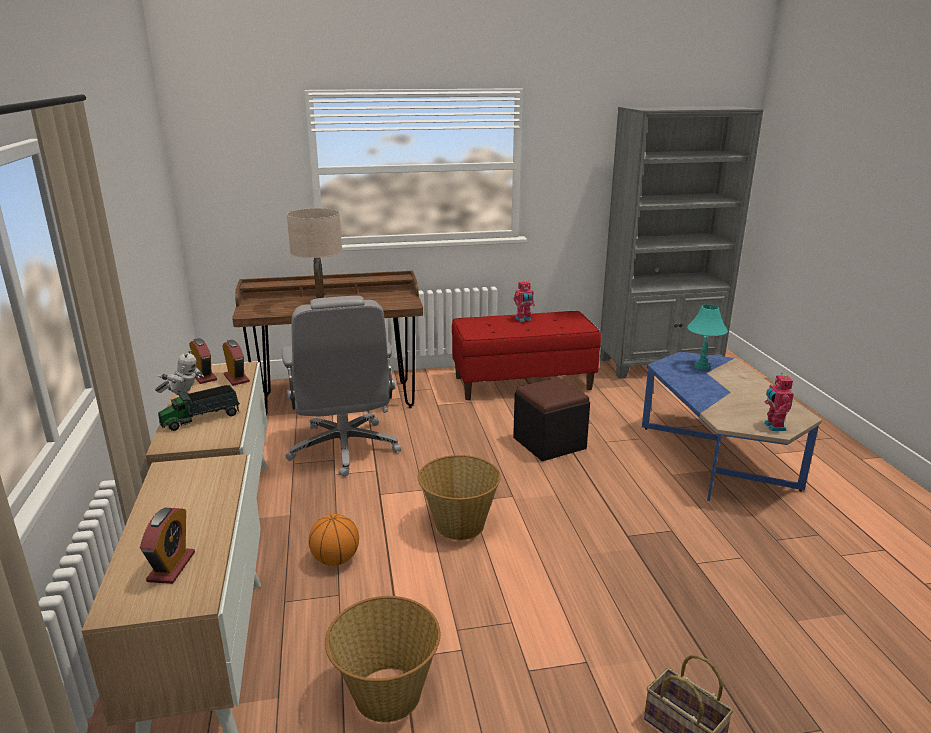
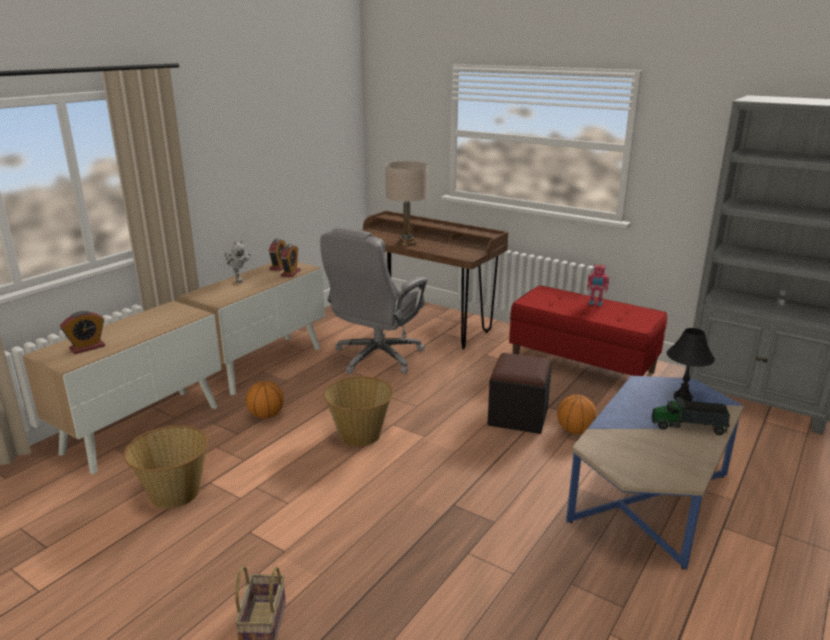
camera: 45 degrees right, 0 degrees up
(201, 419) = (232, 288): toy truck -> toy truck (688, 427)
(602, 434) = (574, 430): none -> basketball
(702, 367) = (682, 398): turquoise table lamp -> black table lamp
(773, 427) = (631, 470): toy robot -> none

